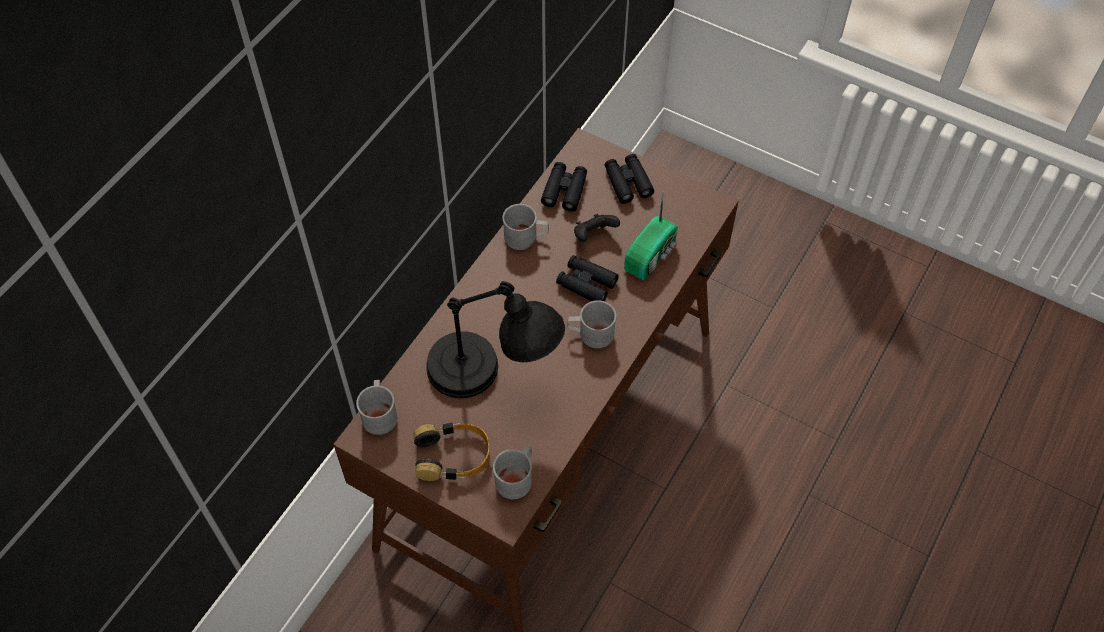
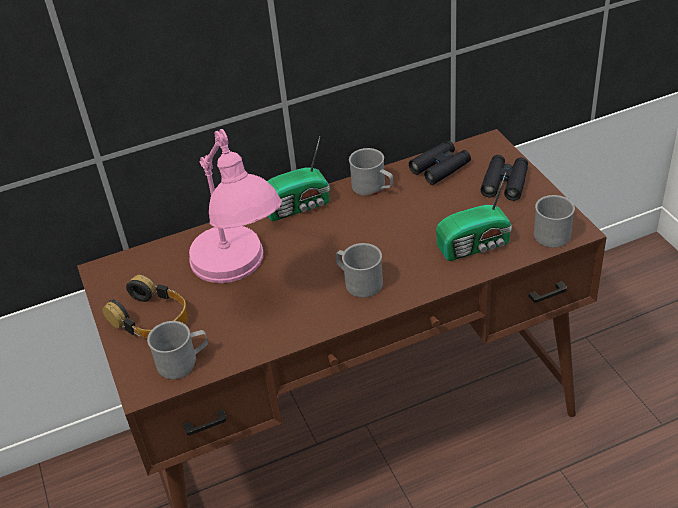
camera: 40 degrees right, 15 degrees down
(379, 413) = (131, 260): grey mug -> grey mug (554, 232)
(479, 286) = (299, 206): none -> radio
(493, 378) = (242, 277): black table lamp -> pink table lamp
(586, 283) = (392, 242): black binoculars -> none
(593, 235) = (434, 209): black game controller -> none

